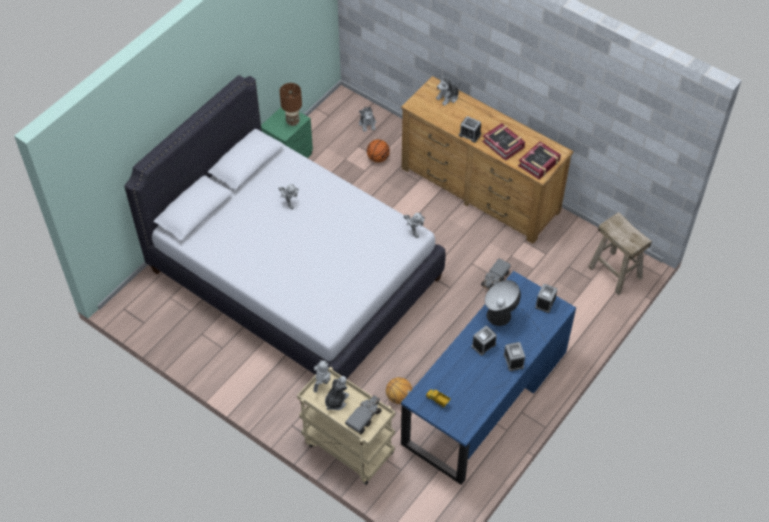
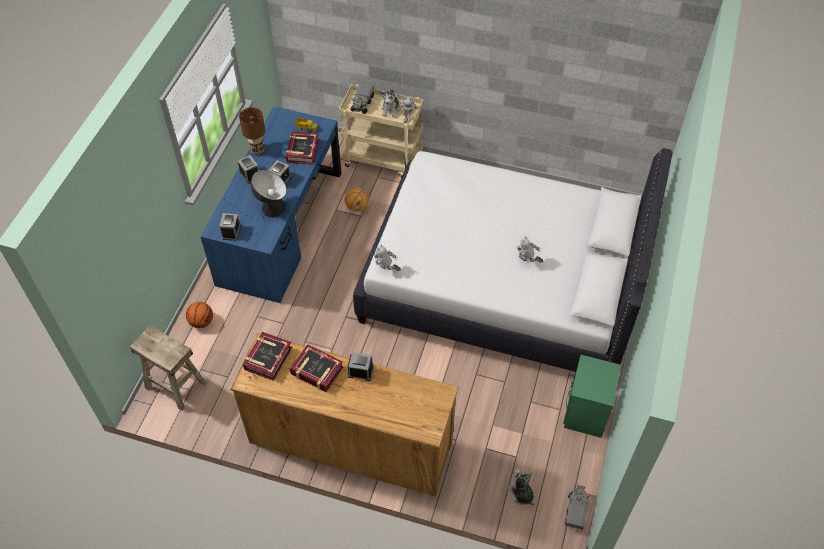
camera: 160 degrees right, 0 degrees up
(292, 122) = (588, 382): brown table lamp -> brown table lamp (257, 150)
(378, 158) = (485, 446): basketball -> basketball (201, 322)
(448, 97) = (406, 418): plush toy -> none
(451, 373) = (302, 151): none -> book
(495, 280) = (302, 338): toy truck -> toy truck (575, 511)

